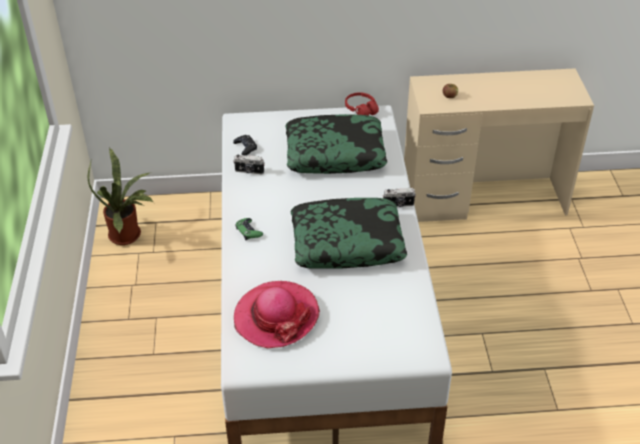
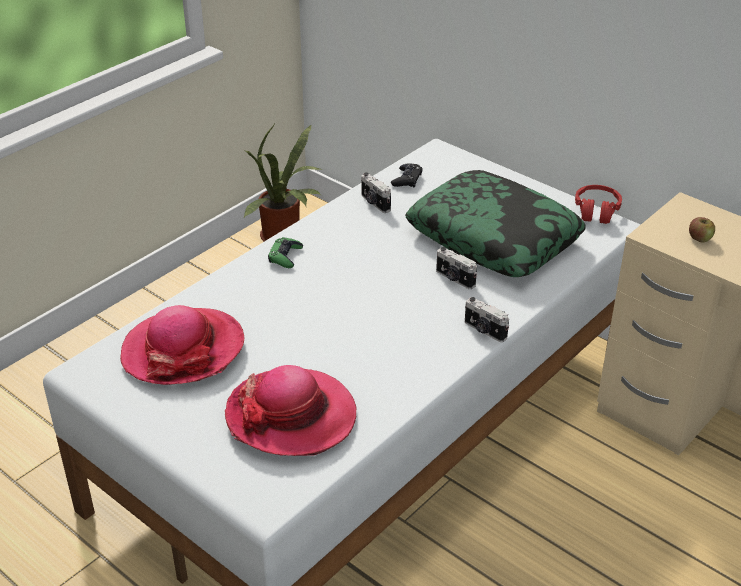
camera: 45 degrees right, 5 degrees down
(347, 242) = (365, 330): pillow -> none
(348, 187) = (454, 279): none -> camera
(377, 308) = (291, 416): none -> hat

